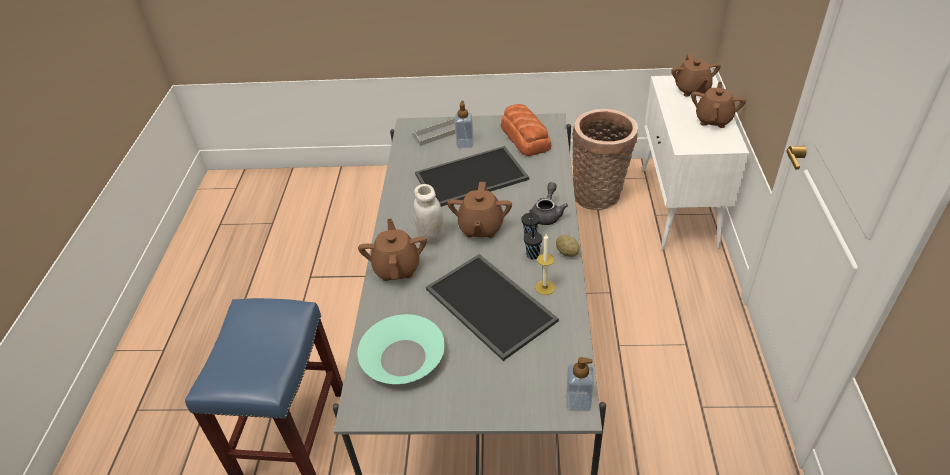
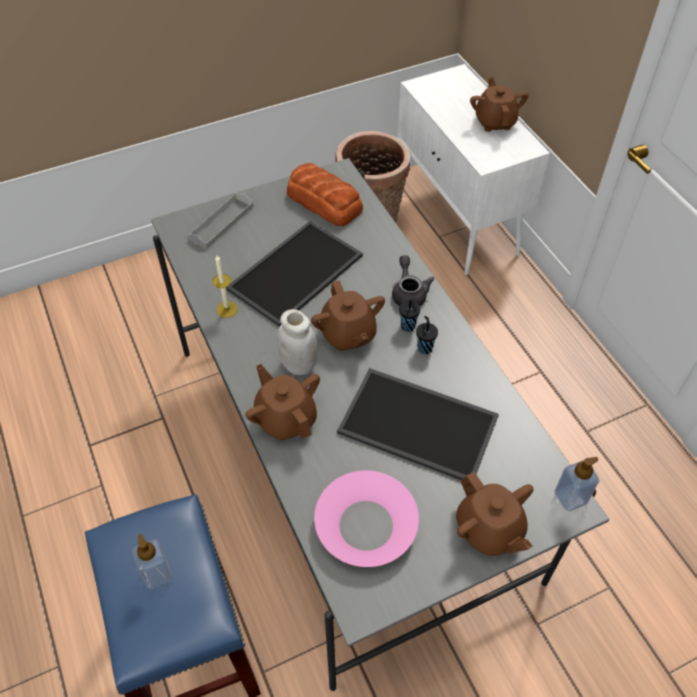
camera: 30 degrees left, 10 degrees up
(403, 357) = (366, 524): turquoise bowl -> pink bowl
(465, 143) = (259, 230): soap dispenser -> soap dispenser (157, 574)
(545, 287) = (461, 382): candle -> candle (227, 309)
(567, 252) = (458, 333): potato -> none
(692, 90) = (453, 90): brown teapot -> brown teapot (489, 529)

